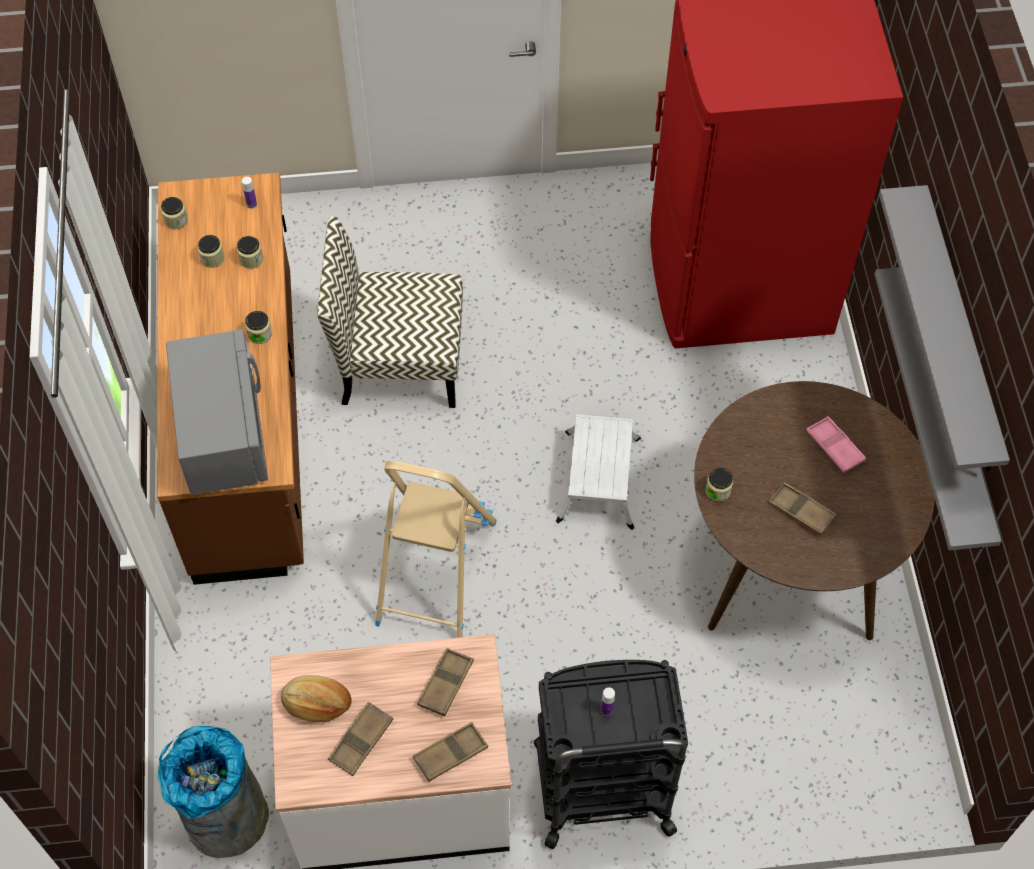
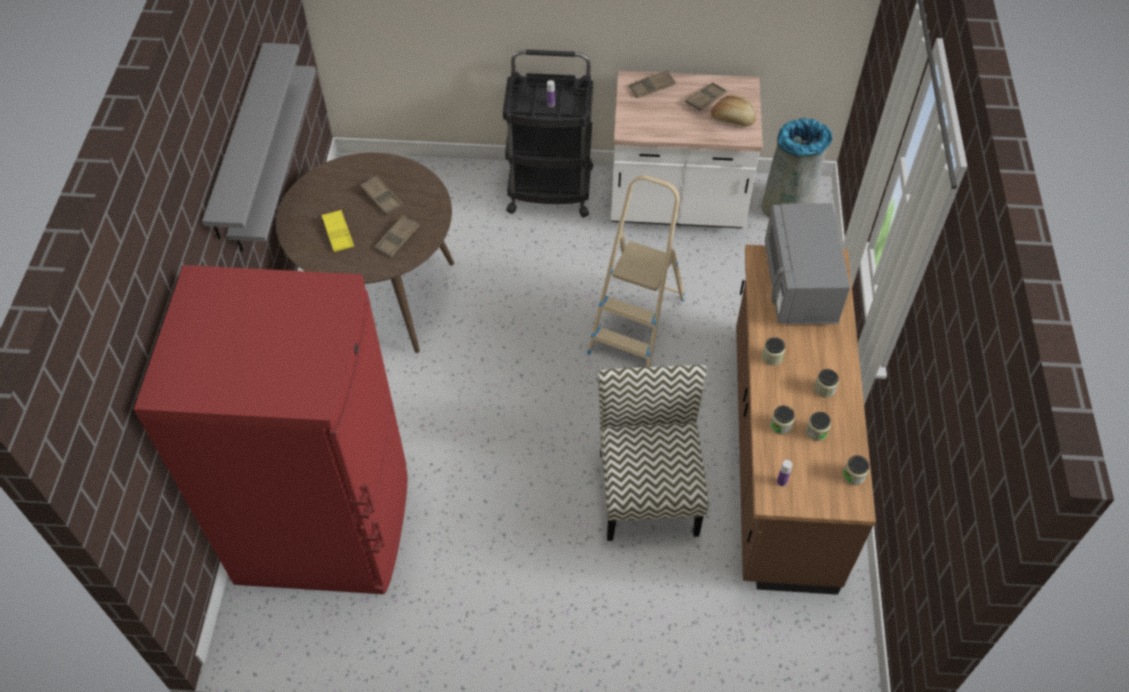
camera: 170 degrees left, 5 degrees down
(398, 363) = (647, 491): chair -> chair turned 105 degrees counterclockwise
(445, 684) = (649, 118): brown tray -> brown tray (397, 239)
(598, 479) = (501, 370): white step ladder -> none
(718, 490) = (434, 217): jar -> jar (824, 389)
(835, 447) = (338, 233): pink tray -> yellow tray

